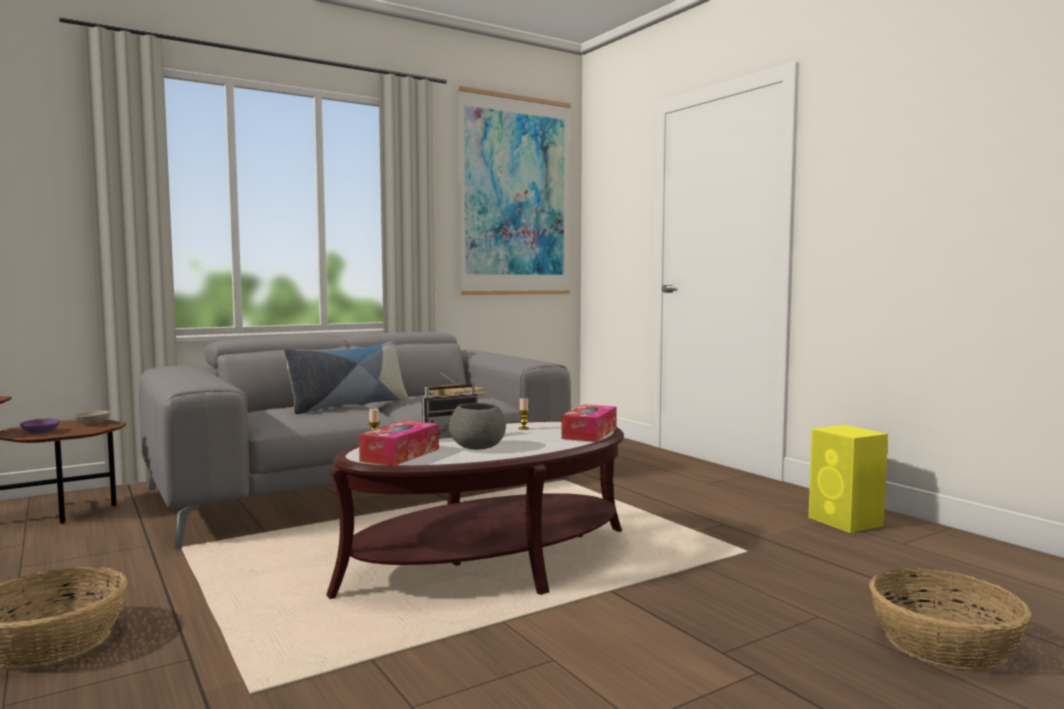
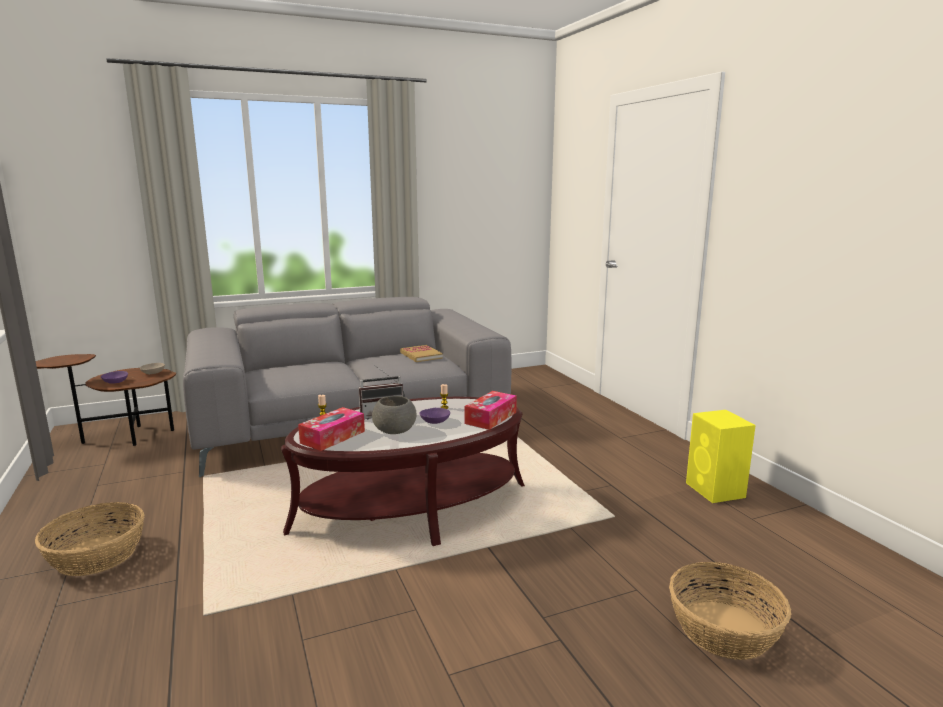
camera: 10 degrees right, 10 degrees up
(349, 405) = (331, 367): pillow -> none
(515, 196) = (490, 175): picture -> none
(522, 439) = (435, 422): none -> purple bowl

